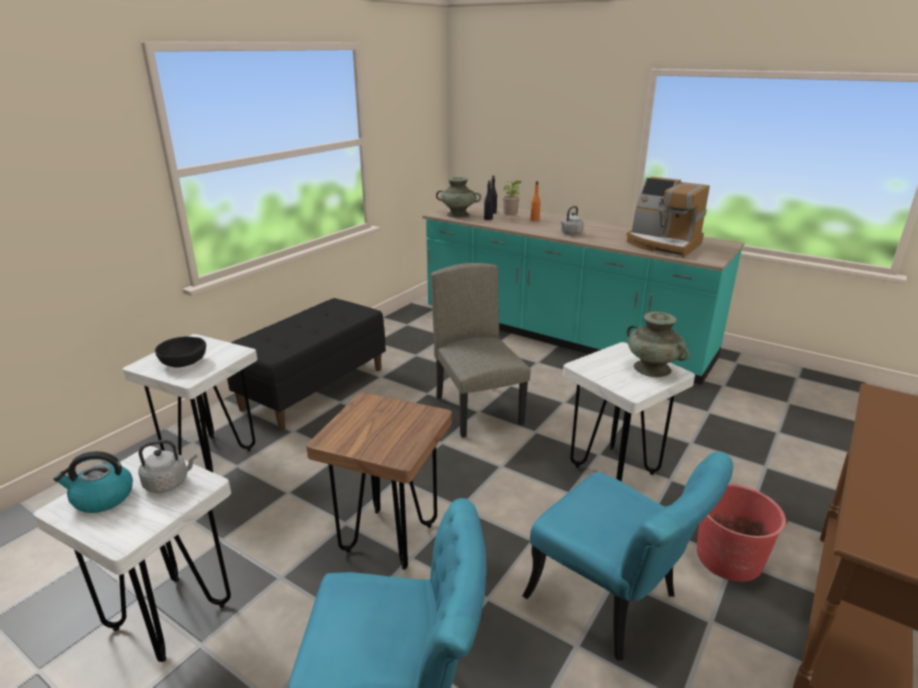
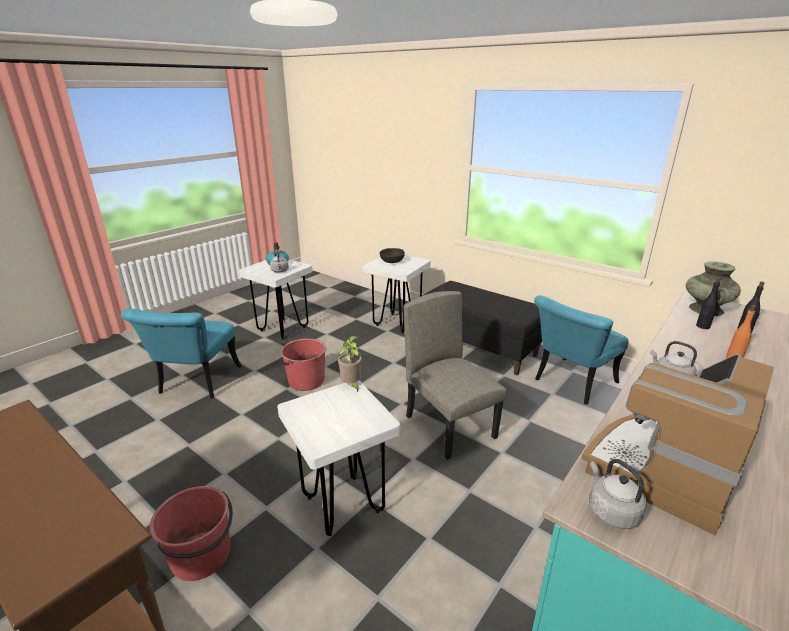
camera: 95 degrees right, 0 degrees up
(389, 538) = (305, 381): brown stool -> red bucket
(479, 410) = (450, 426): beige chair -> beige chair turned 105 degrees counterclockwise
(511, 219) = (720, 342): potted plant -> potted plant (351, 385)
(614, 604) = (204, 468): turquoise chair -> turquoise chair (570, 384)
(652, 368) = (332, 430): turquoise vase -> none
(707, 256) = (610, 511): none -> grey kettle

